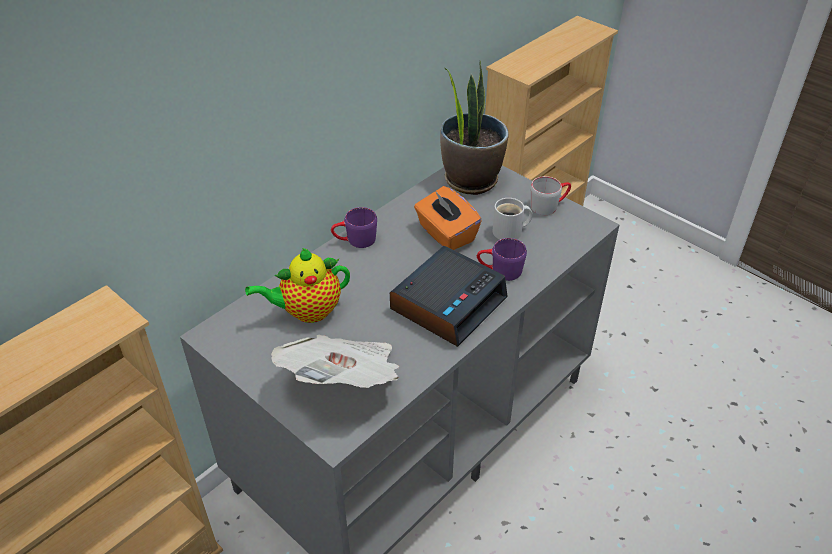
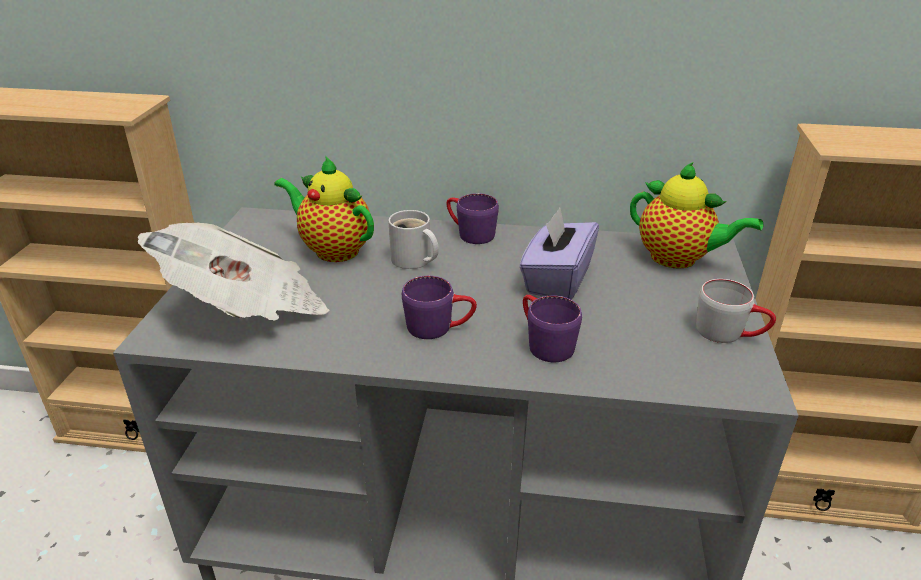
camera: 55 degrees right, 10 degrees down
(446, 234) = (557, 280): orange tissue box -> purple tissue box
(448, 303) = (439, 327): alarm clock -> purple mug
(470, 180) = (678, 259): potted plant -> teapot
(510, 232) = (628, 323): white mug -> white mug (413, 261)

